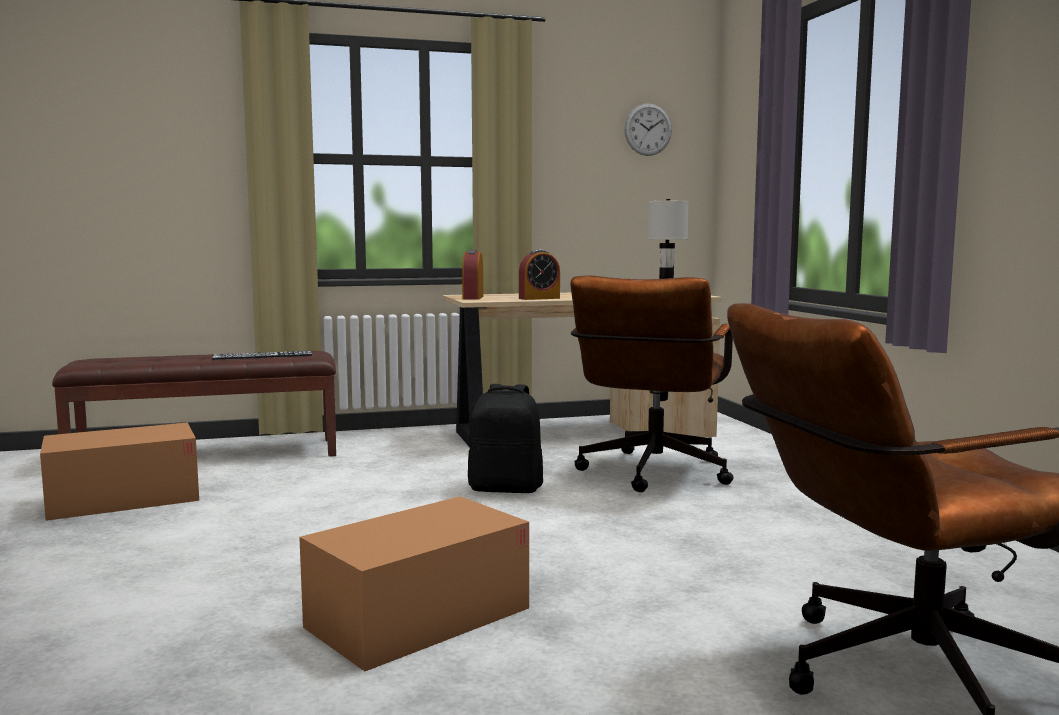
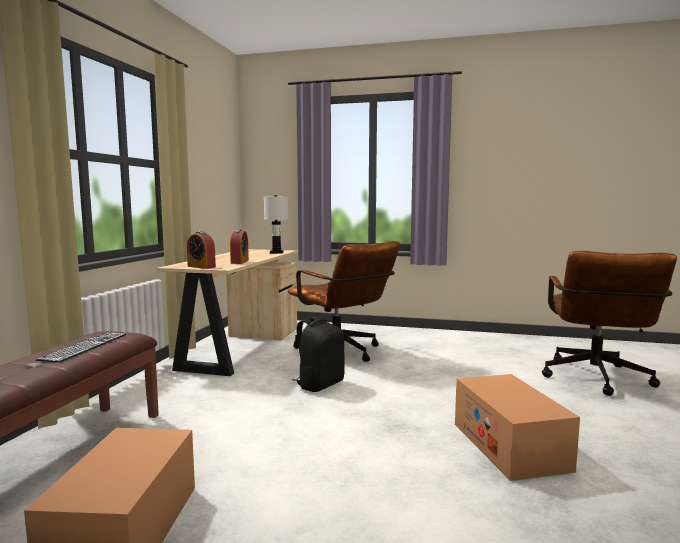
camera: 60 degrees left, 0 degrees up
(648, 129) = (218, 149): wall clock -> none

